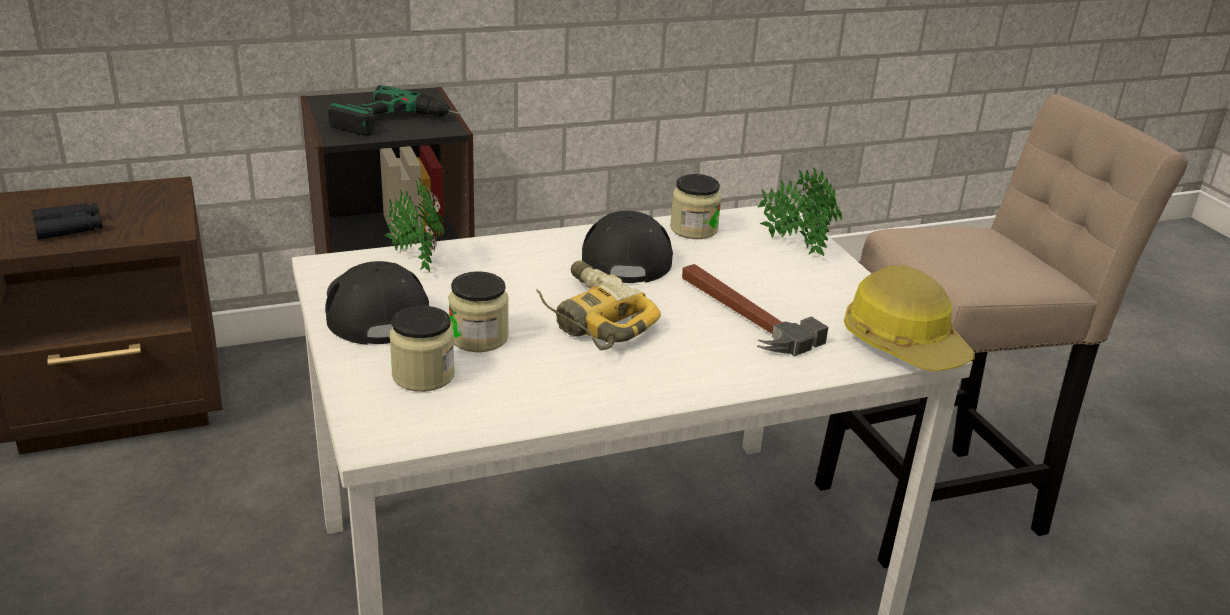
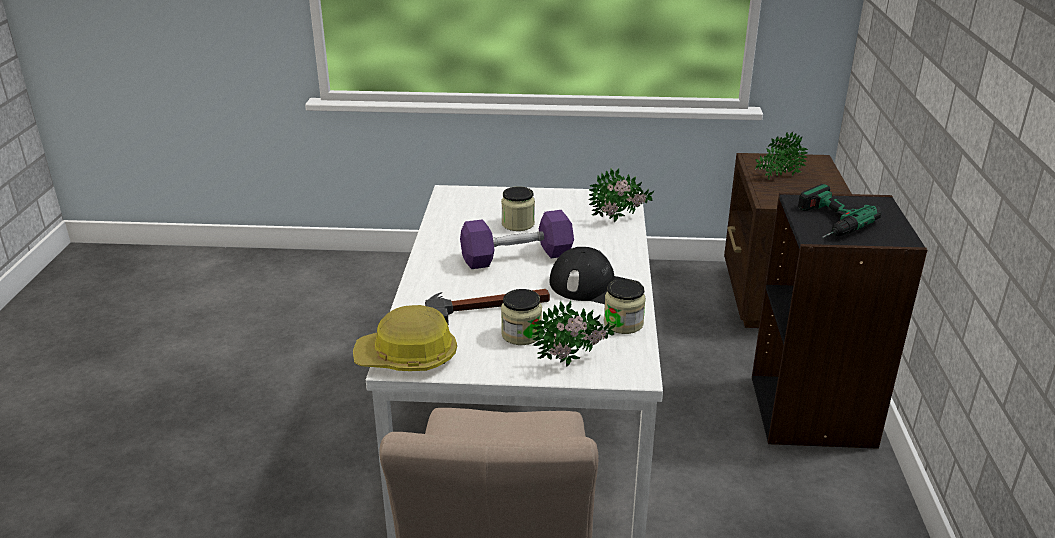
camera: 115 degrees right, 0 degrees up
(69, 228) = (777, 177): black binoculars -> potted plant
(374, 309) = (566, 203): black cap -> none
(423, 375) = (492, 207): jar -> jar (521, 334)
(590, 319) = (517, 257): power drill -> purple dumbbell

